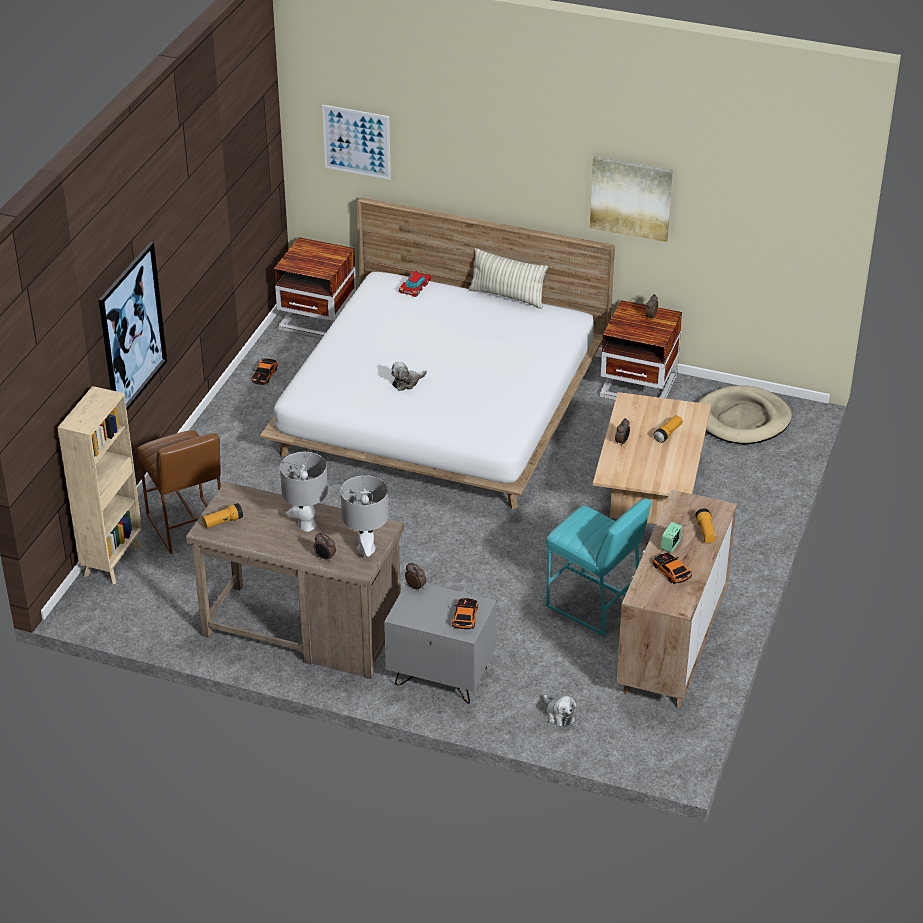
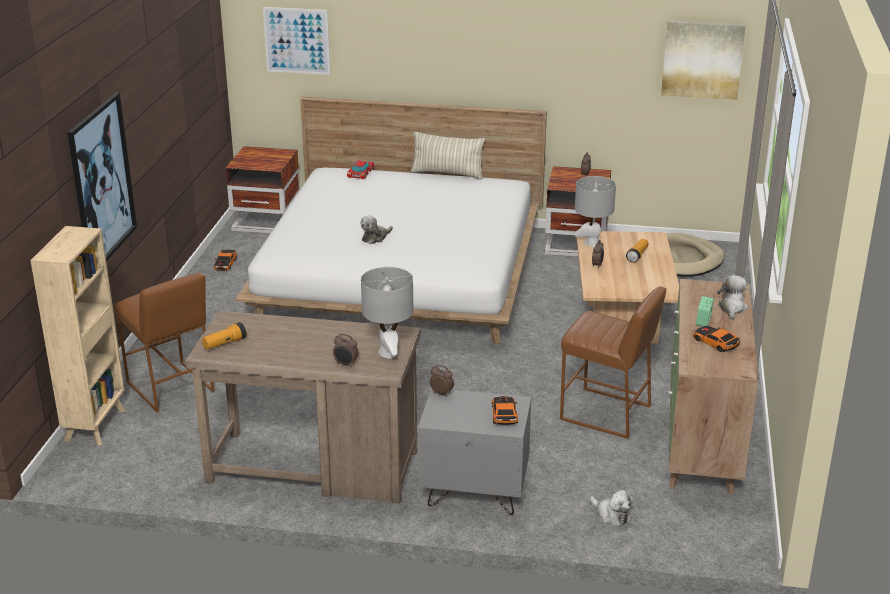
camera: 10 degrees left, 10 degrees down
(306, 525) = (317, 338): grey table lamp -> grey table lamp (592, 243)
(594, 605) = (607, 413): turquoise stool -> brown stool
(631, 198) = (561, 61): picture -> picture (702, 59)
(705, 532) = (732, 308): flashlight -> plush toy

